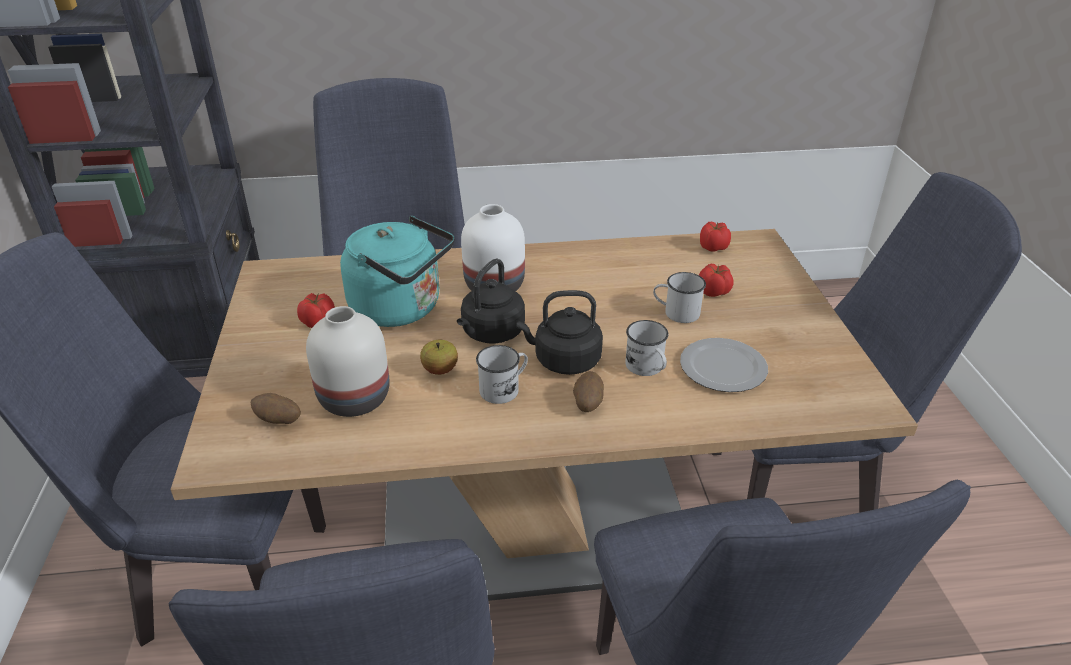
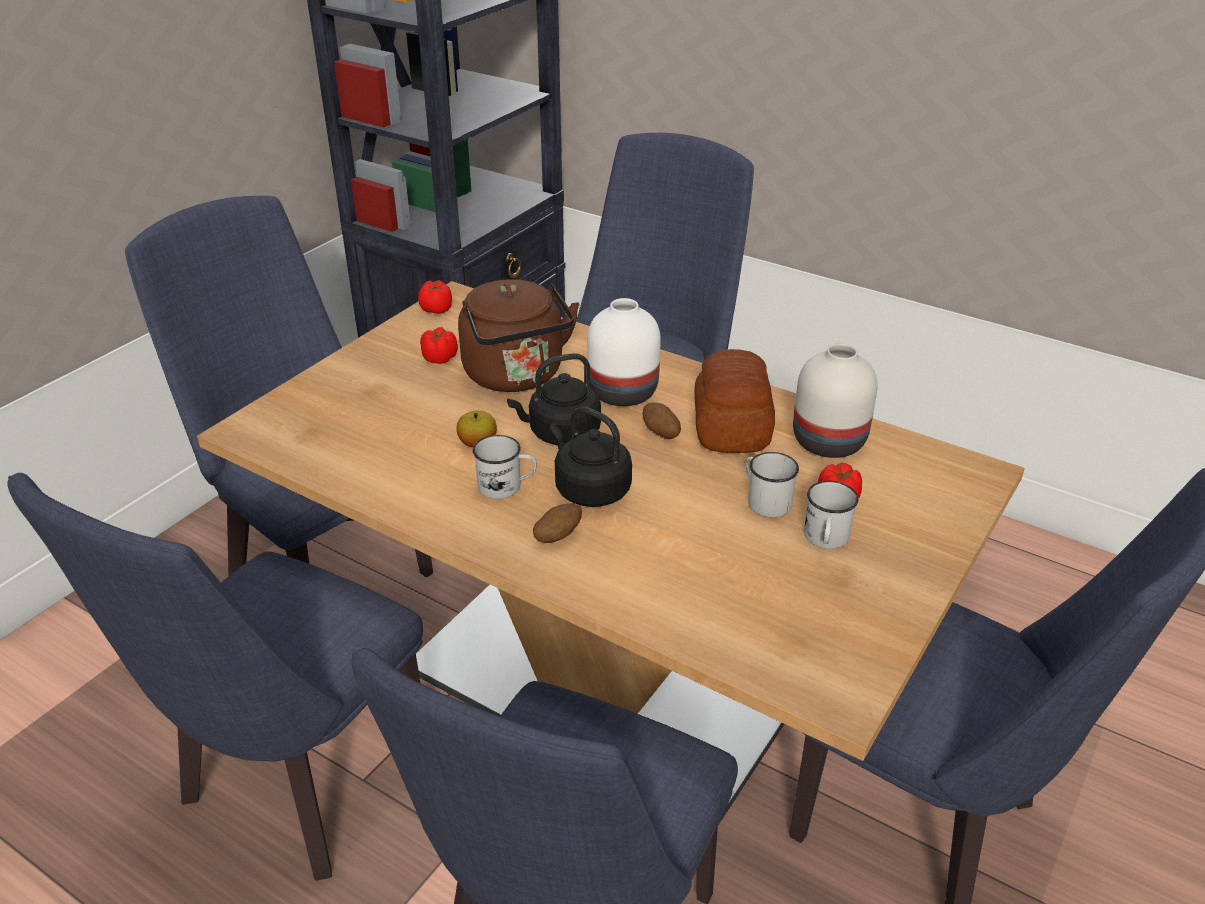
camera: 40 degrees right, 0 degrees up
(278, 421) = (315, 423): potato -> potato (660, 433)
(356, 397) = (388, 433): white vase -> white vase (830, 441)
(401, 309) = (517, 376): turquoise kettle -> brown kettle
(595, 276) = (732, 427): none -> bread
(647, 368) = (656, 536): white mug -> white mug (825, 539)
(713, 247) = (910, 454): tomato -> tomato (437, 309)
(723, 369) = (731, 576): plate -> none

